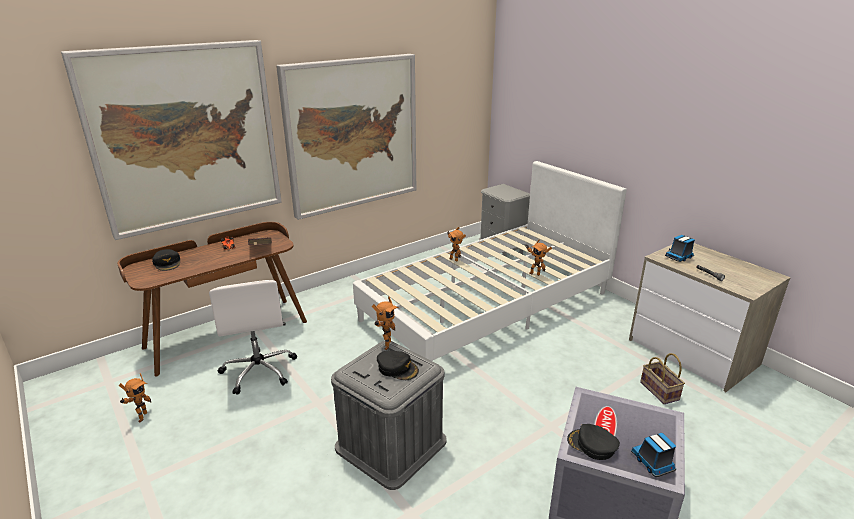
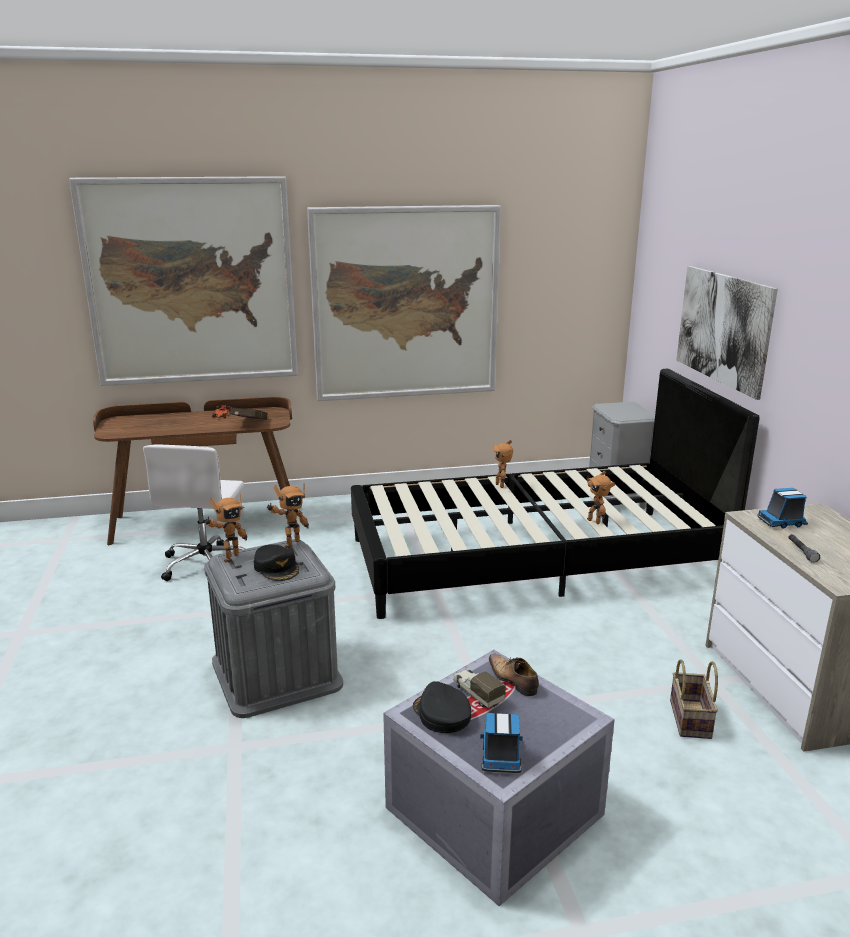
camera: 25 degrees right, 5 degrees down
(141, 417) = (64, 578): toy robot -> toy robot (229, 557)
(167, 263) = (147, 421): black cap -> none
(487, 306) = (533, 559): white bed -> black bed
(585, 132) = (723, 328): none -> picture
(597, 422) = (477, 694): none -> toy truck
(607, 405) = (512, 680): none -> shoe

